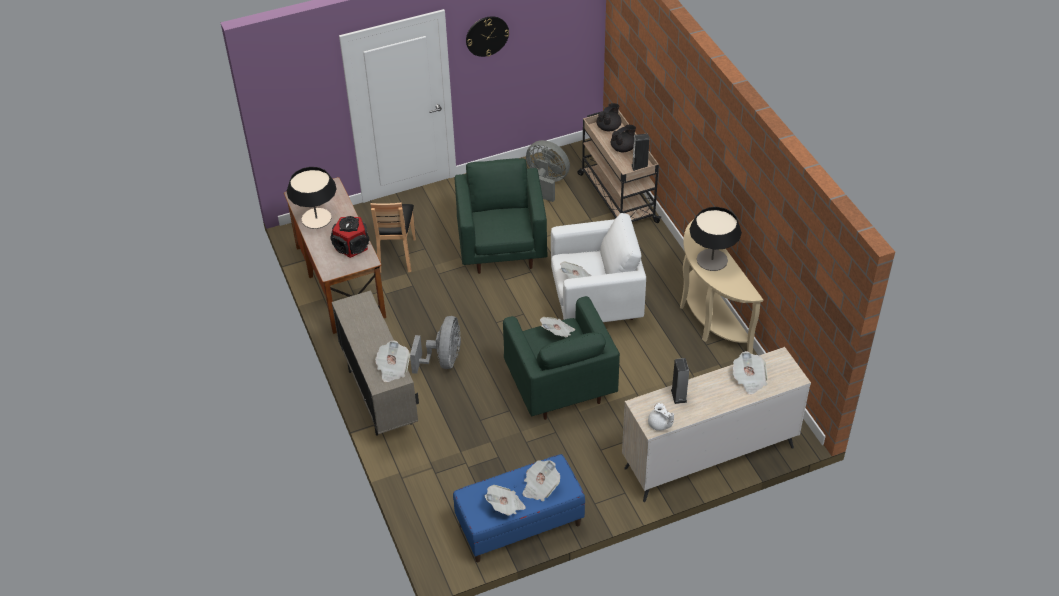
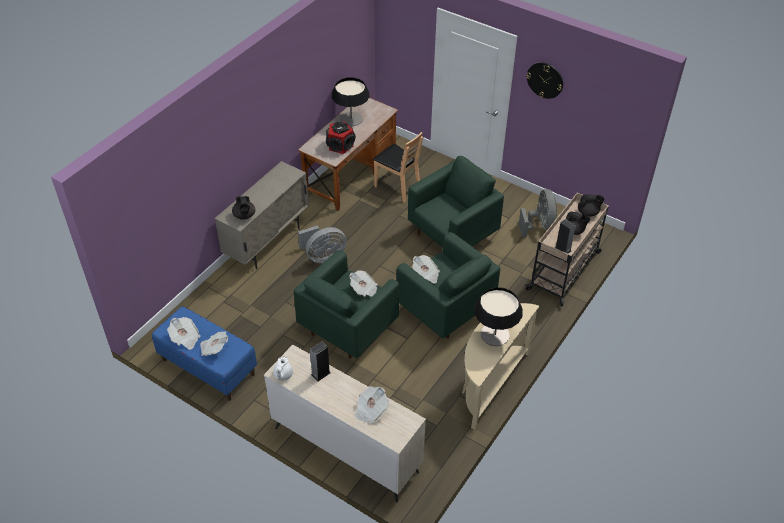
camera: 55 degrees right, 0 degrees up
(392, 368) = (244, 216): newspaper -> black teapot
(396, 255) = (397, 187): brown chair -> brown chair turned 105 degrees counterclockwise
(596, 303) = (445, 310): white armchair -> green armchair

